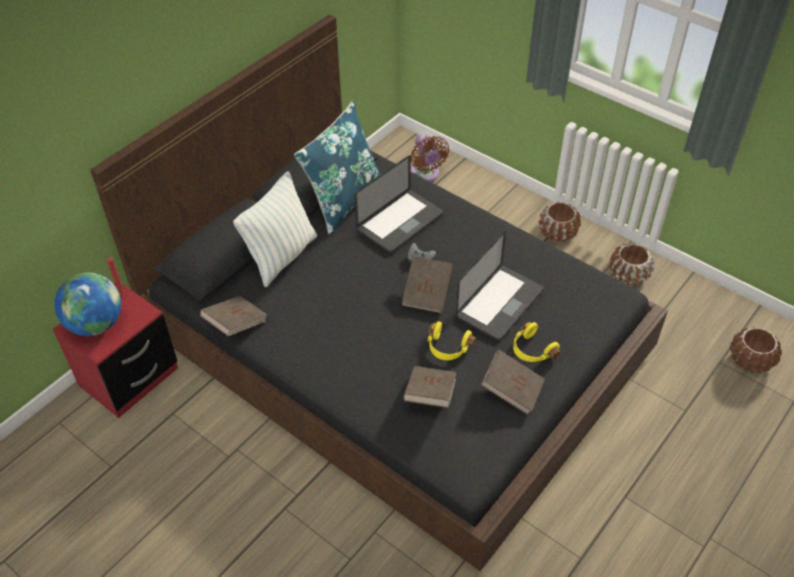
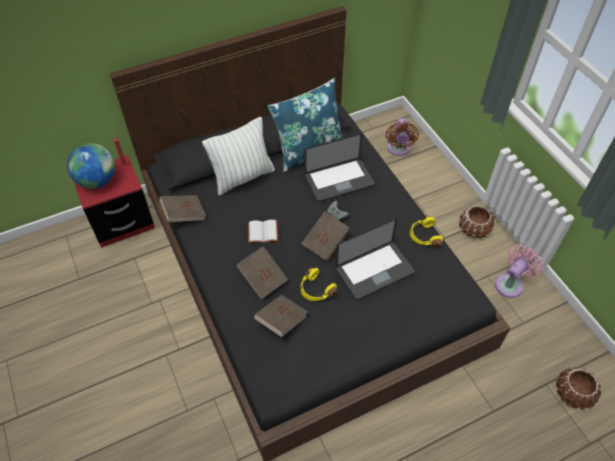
camera: 25 degrees right, 5 degrees up
(346, 310) = (262, 233): none -> white book
(512, 390) = (343, 342): brown book -> brown book (263, 278)
(532, 350) = (377, 317): yellow headphones -> yellow headphones (423, 236)
(628, 275) = (510, 283): brown planter -> pink fan

